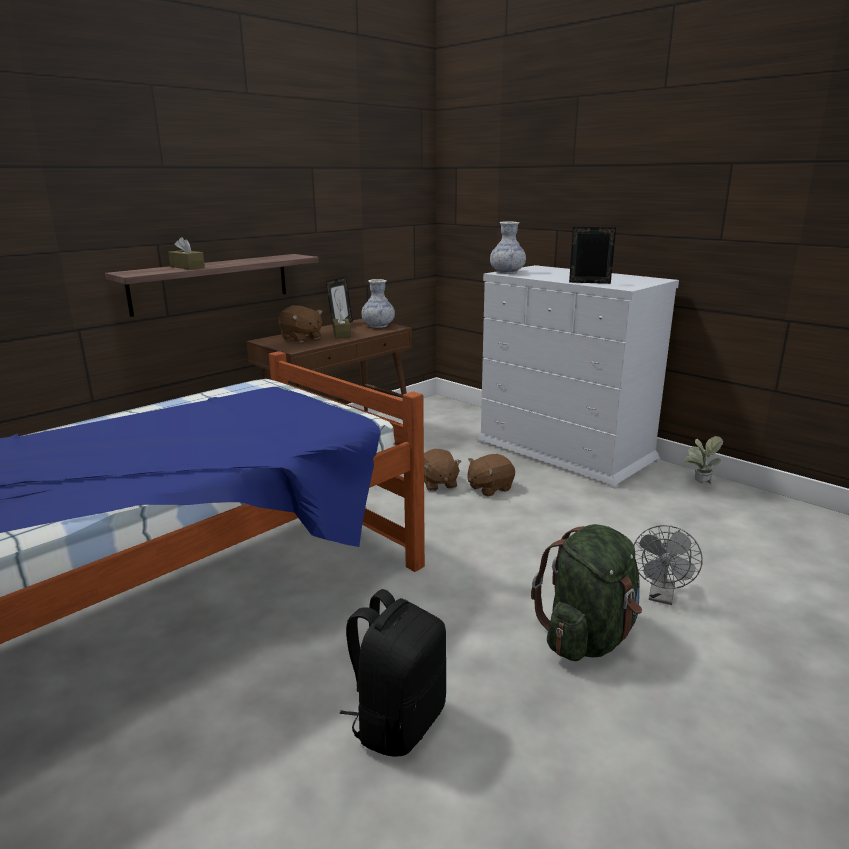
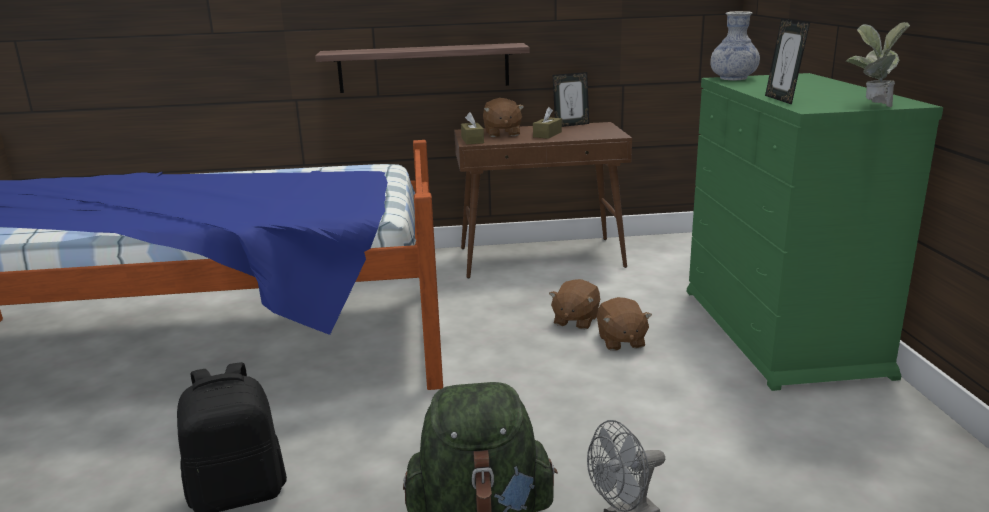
camera: 40 degrees right, 0 degrees up
(187, 267) = (387, 50): brown tissue box -> brown tissue box (472, 140)
(378, 326) = (602, 131): vase -> none
(489, 488) = (620, 341): brown plush toy -> brown plush toy turned 105 degrees counterclockwise
(565, 451) = (780, 330): white dresser -> green dresser
(589, 283) = (782, 99): picture frame -> picture frame turned 150 degrees counterclockwise
(699, 484) = (909, 427): potted plant -> potted plant (871, 105)

